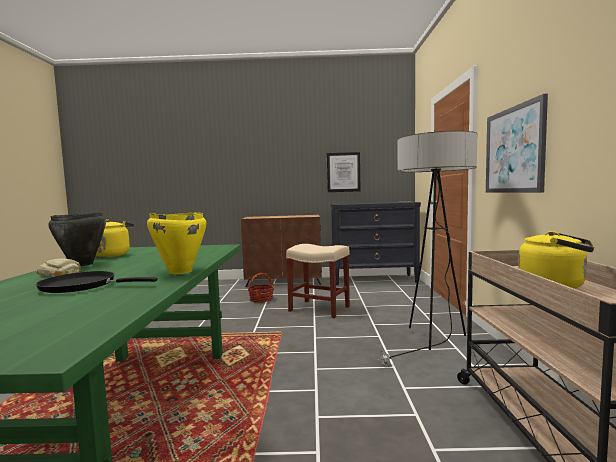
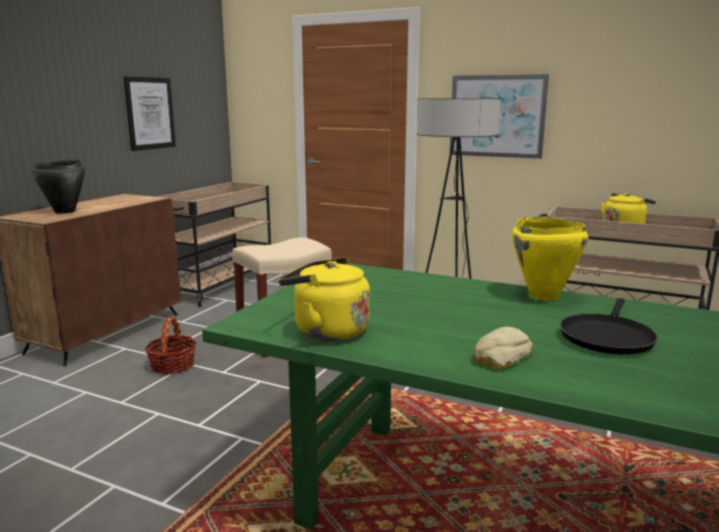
camera: 65 degrees left, 10 degrees up
(82, 264) = (421, 346): black cooking pot -> black cooking pot (65, 212)
(374, 279) = (219, 284): black dresser -> beige cart

